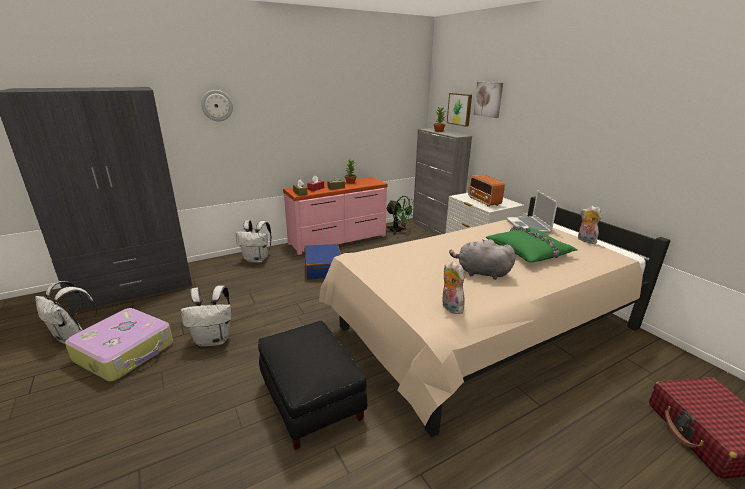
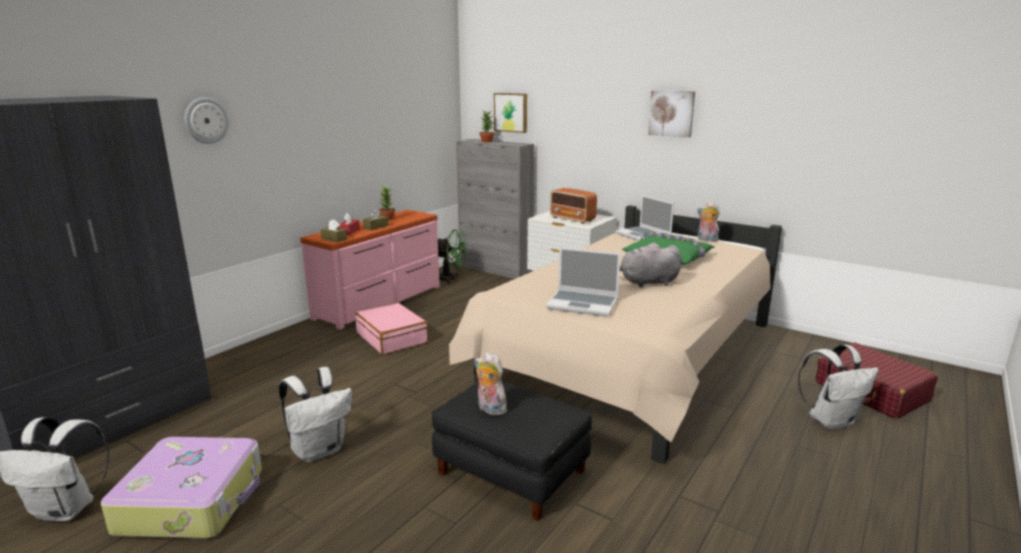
camera: 25 degrees left, 5 degrees down
(257, 259) = (283, 347): white backpack -> white backpack (831, 420)
(323, 268) = (392, 338): blue suitcase -> pink suitcase
(404, 282) = (583, 304): none -> laptop
(450, 307) = (652, 315): plush toy -> plush toy (489, 409)
(488, 99) = (551, 98): picture -> picture (671, 113)

